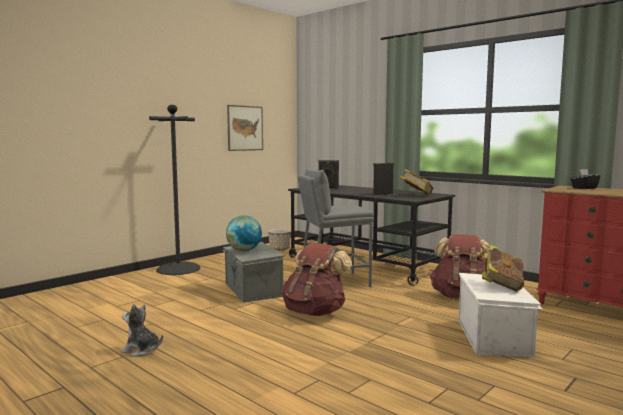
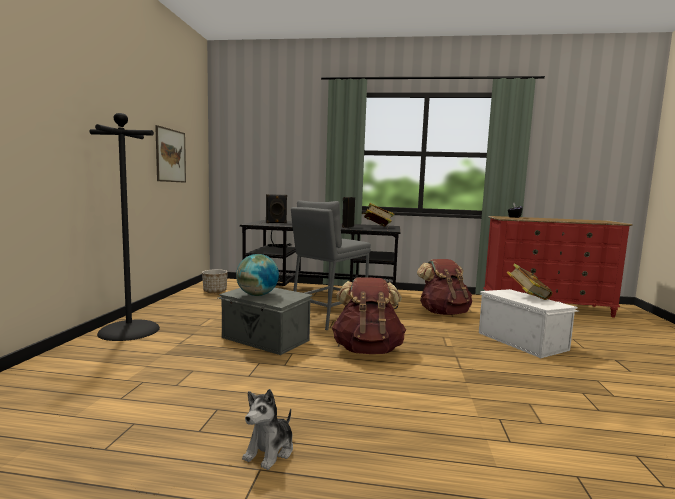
camera: 35 degrees left, 0 degrees up
(141, 350) = (270, 451): plush toy -> plush toy turned 45 degrees counterclockwise

